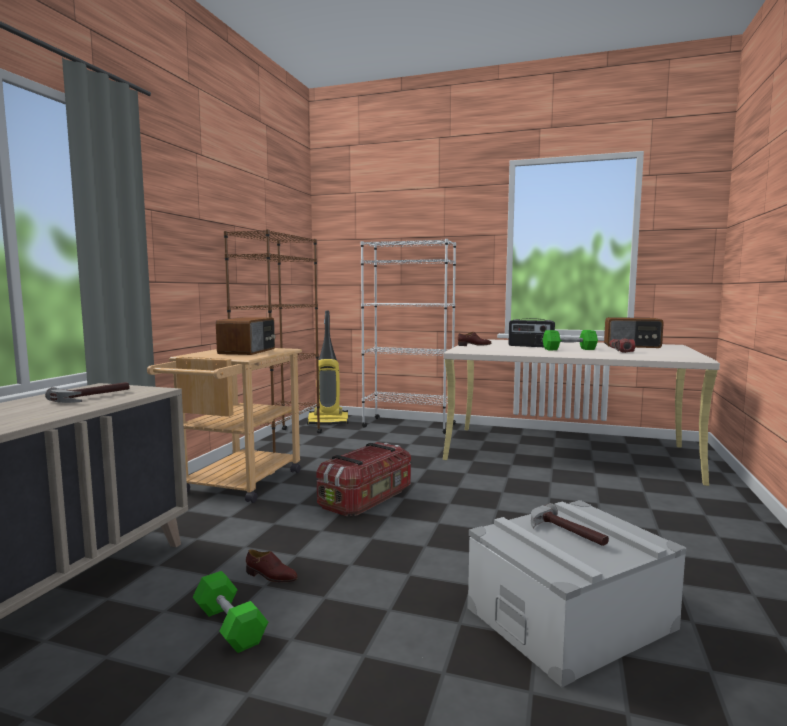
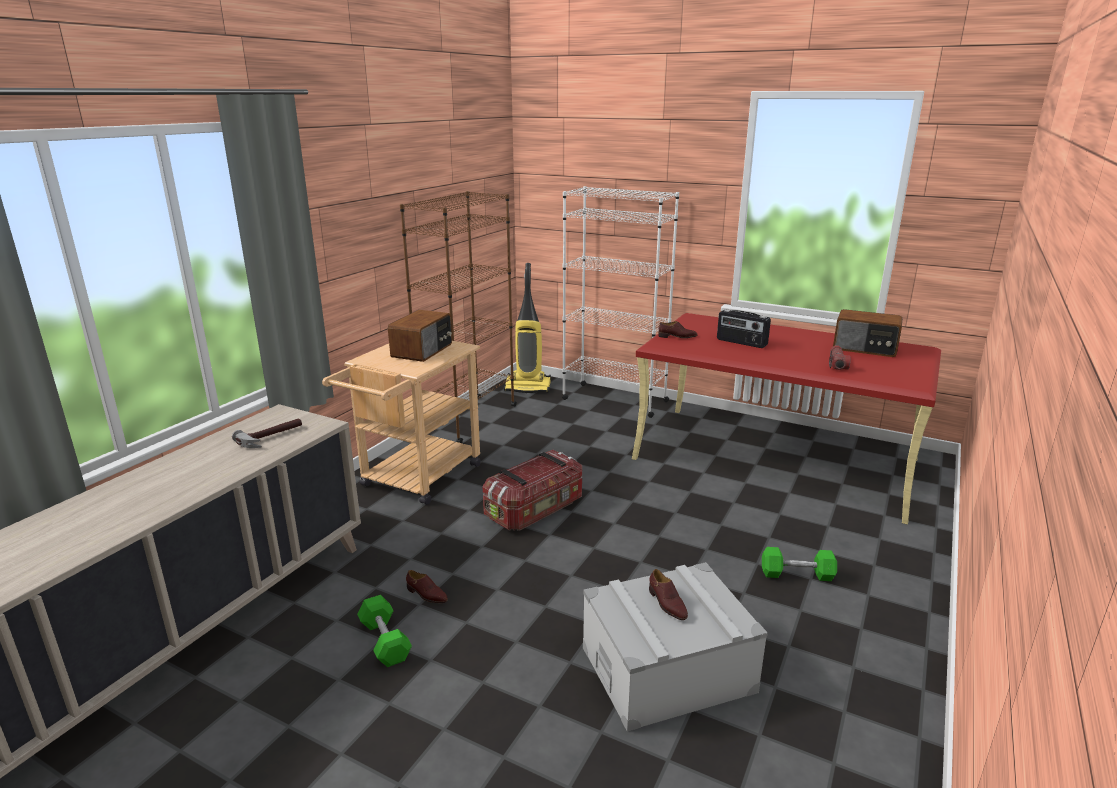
camera: 10 degrees right, 15 degrees up
(565, 533) = (667, 604): hammer -> brown shoe
(567, 453) = (775, 459): beige desk -> red desk
(569, 349) = (780, 355): green dumbbell -> green dumbbell (797, 574)

